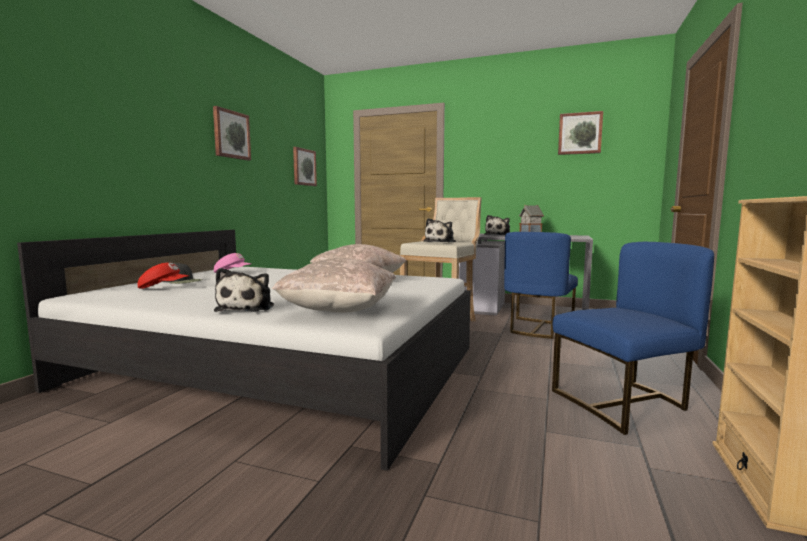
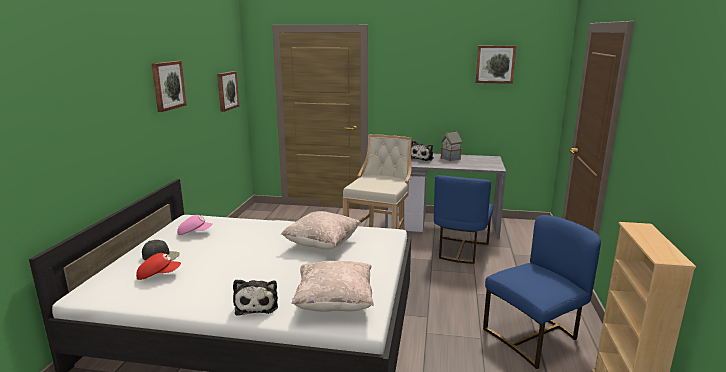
camera: 10 degrees left, 10 degrees up
(441, 242) = (378, 182): plush toy -> none

